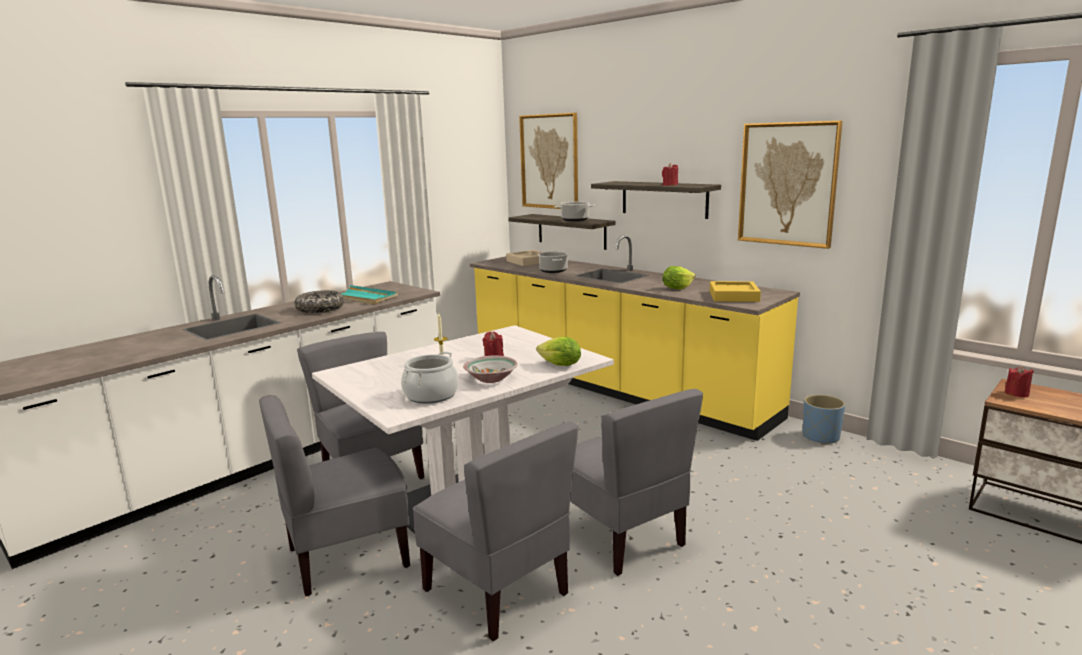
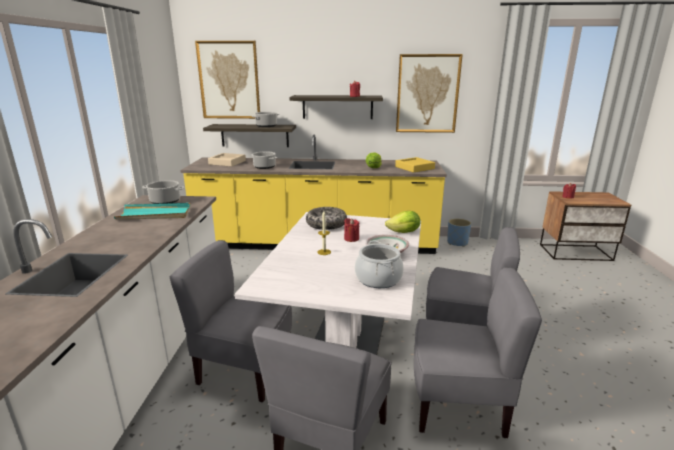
camera: 40 degrees left, 5 degrees up
(320, 309) = (137, 233): bowl -> bowl (326, 224)
(393, 289) = (165, 201): none -> cooking pot

